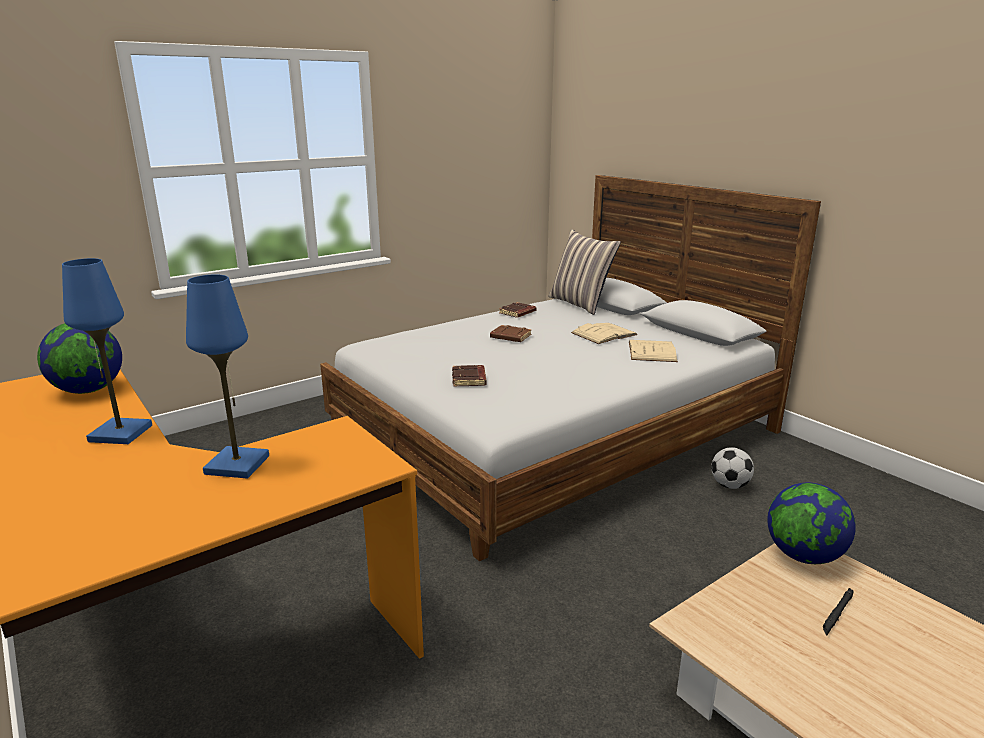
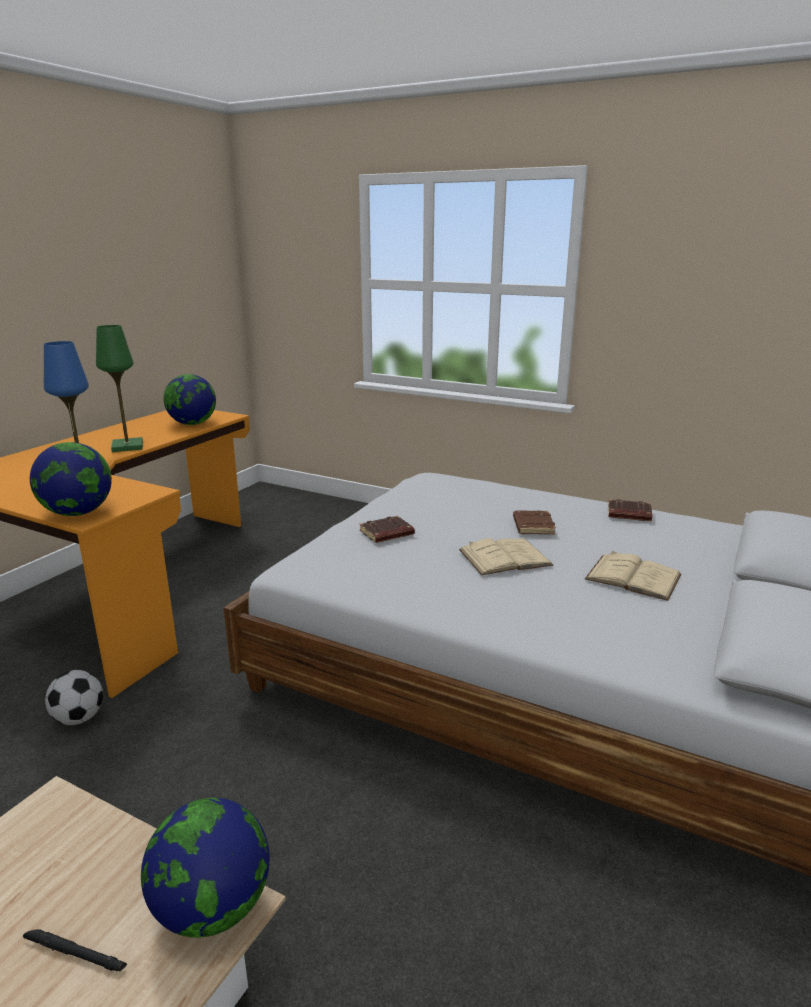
camera: 65 degrees right, 0 degrees up
(120, 433) = (127, 446): blue table lamp -> green table lamp
(356, 470) = (78, 513): none -> globe
(580, 304) = (736, 542): pillow -> none
(652, 351) = (612, 621): beige book -> beige book (505, 557)
(730, 485) = (554, 876): football -> football (79, 719)

